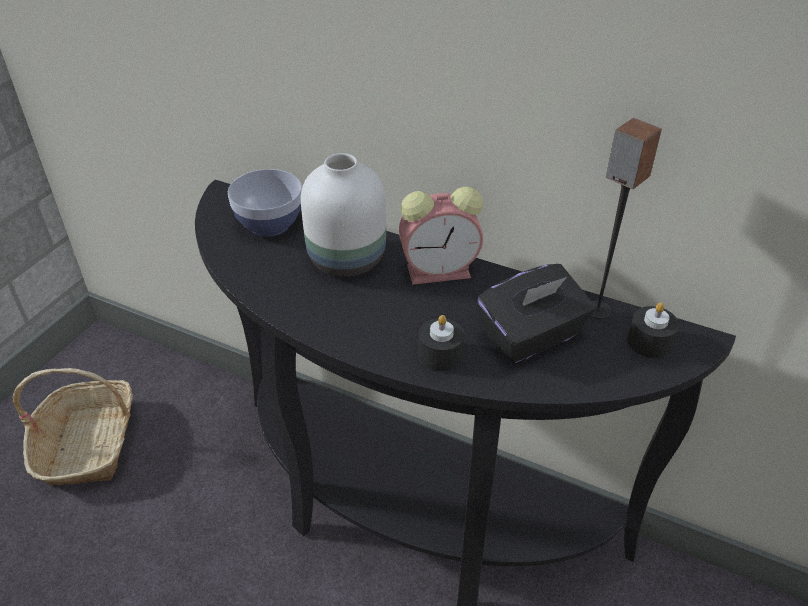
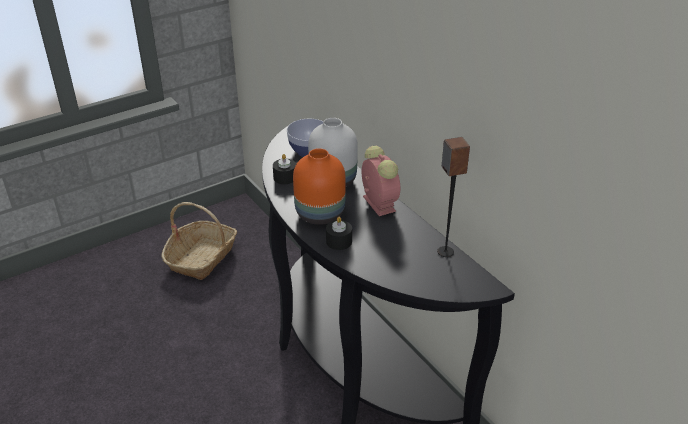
camera: 30 degrees right, 5 degrees down
(371, 319) = (319, 213): none -> orange vase
(441, 270) = (377, 203): alarm clock -> alarm clock turned 135 degrees counterclockwise
(532, 336) = (395, 251): black tissue box -> none
(649, 342) = (458, 277): black candle -> black candle (285, 177)

